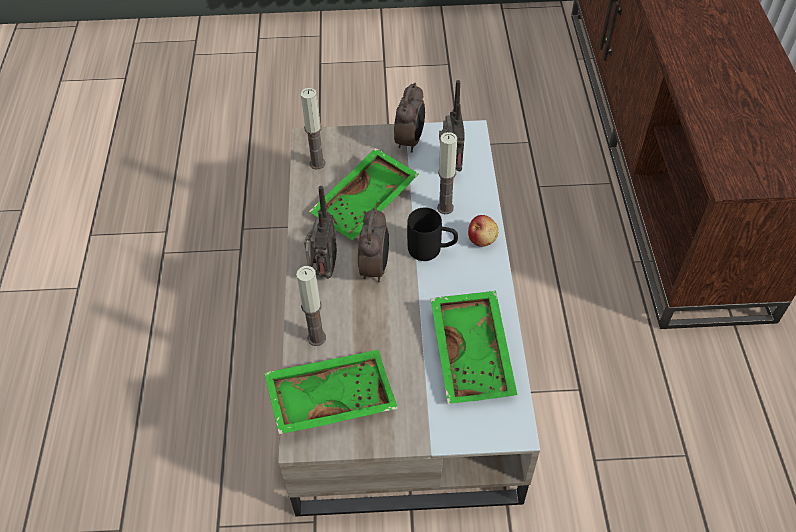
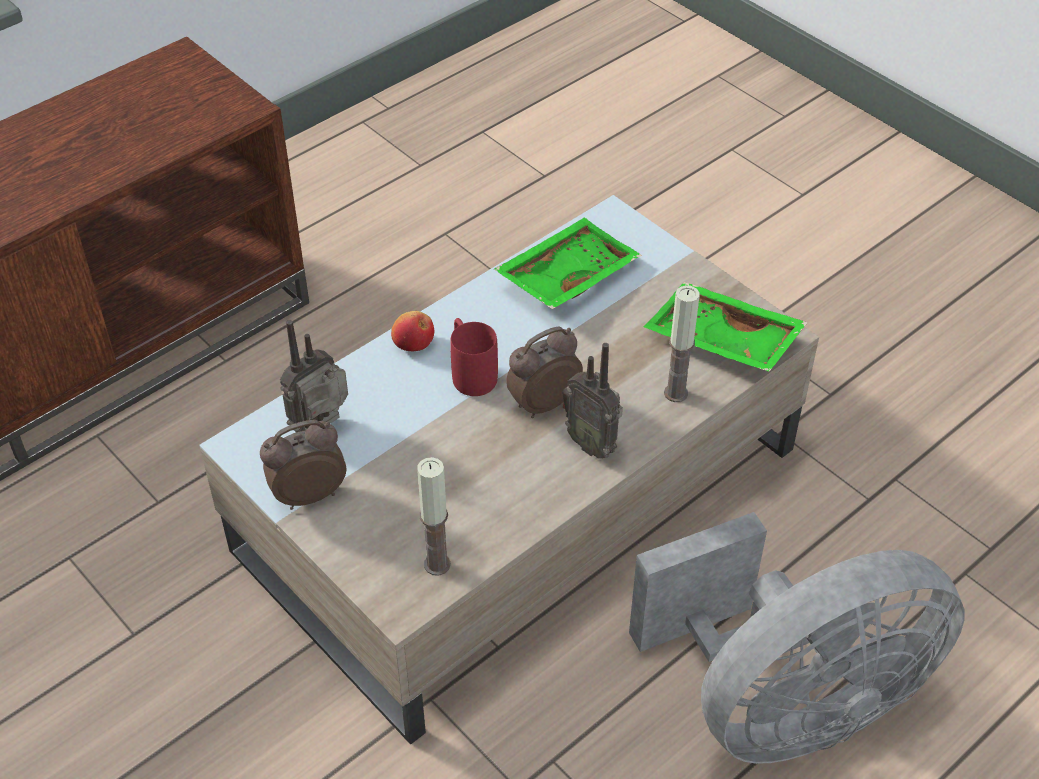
camera: 130 degrees left, 5 degrees down
(160, 360) = (785, 706): none -> grey fan
(323, 271) = (592, 443): radio -> radio turned 105 degrees counterclockwise
(366, 204) = (458, 469): green tray -> none
(432, 250) = (470, 372): black mug -> red mug
(445, 208) = (396, 396): candle -> none

